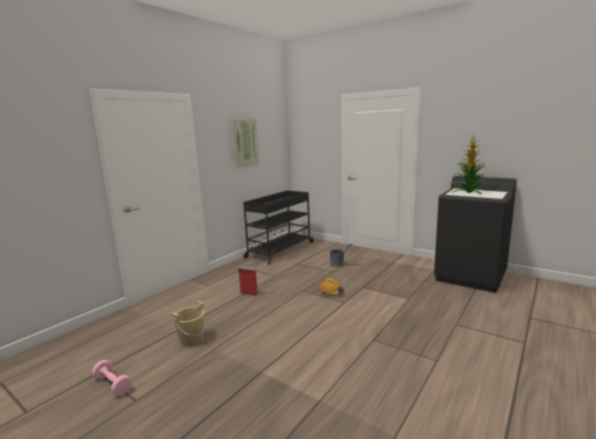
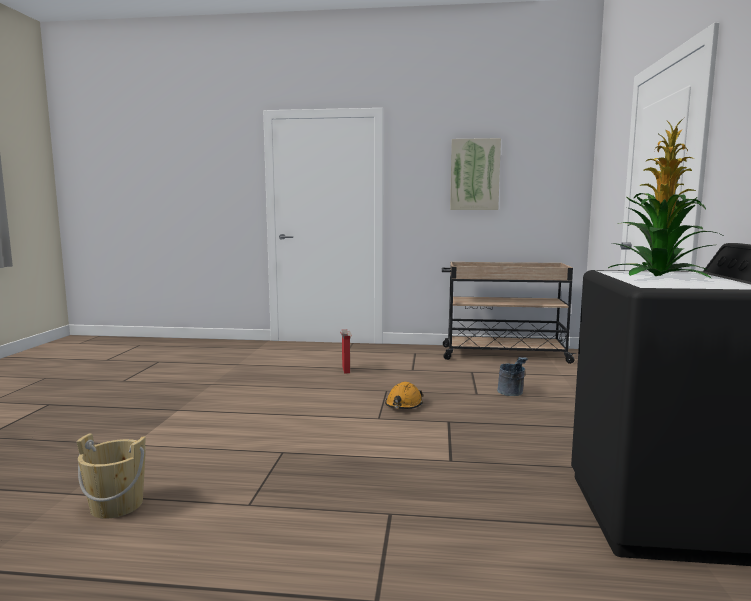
camera: 60 degrees right, 5 degrees down
(113, 385) = (143, 369): pink dumbbell -> none
(191, 339) = (225, 373): beige bucket -> beige bucket (117, 505)
(279, 250) = (502, 354): black cart -> beige cart

